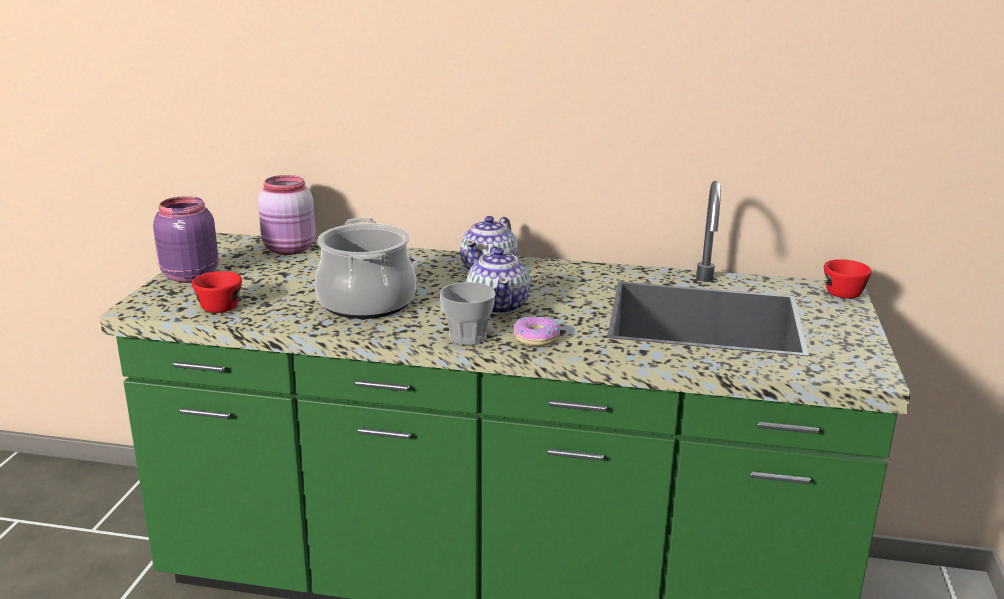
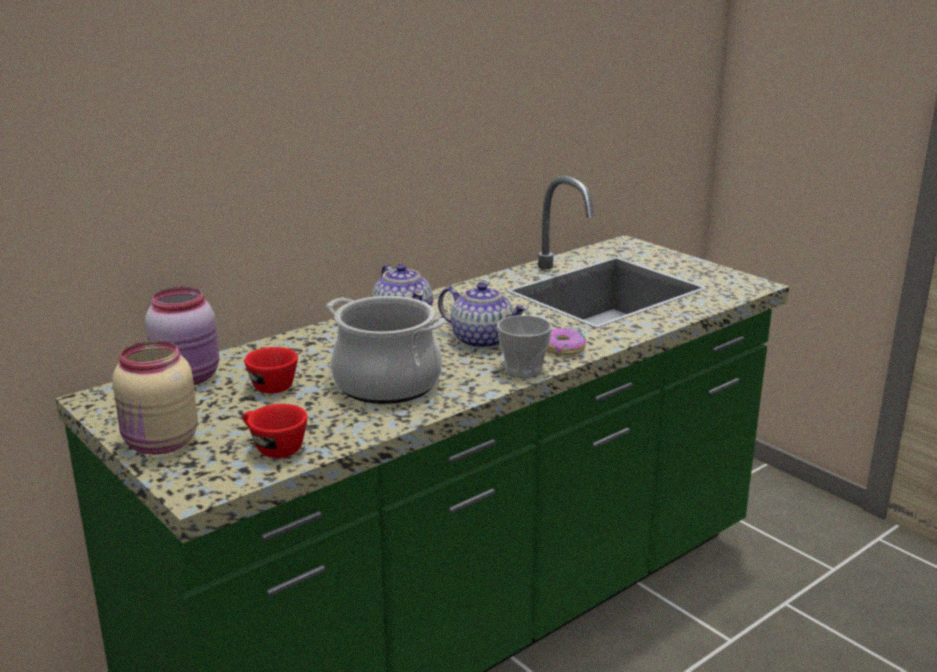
camera: 50 degrees left, 0 degrees up
(188, 276) = (160, 444): purple jar -> beige jar
(841, 291) = (629, 244): red cup -> red cup (268, 385)

